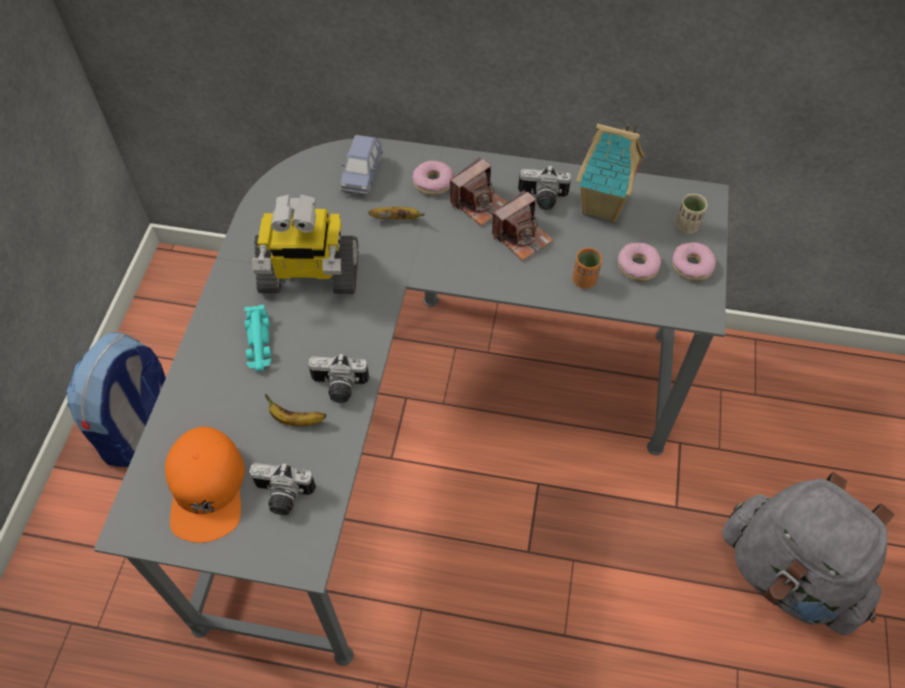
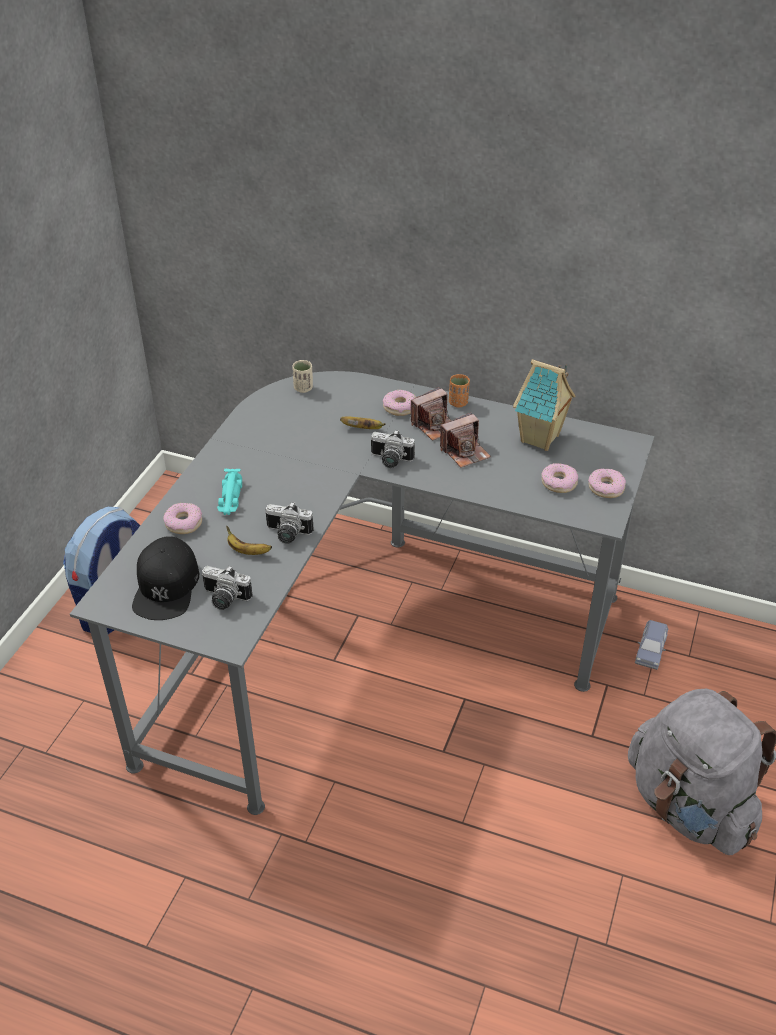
camera: 10 degrees right, 15 degrees down
(207, 488) = (166, 586): orange cap -> black cap
(209, 389) = (184, 523): none -> donut
(309, 275) = (281, 458): toy robot -> none
(362, 175) = (342, 396): blue toy car -> blue toy car (650, 652)
(542, 199) = (489, 428): camera -> camera (390, 461)
(584, 280) = (510, 487): orange cup -> orange cup (458, 403)
(687, 226) = (609, 460): beige cup -> beige cup (303, 388)

